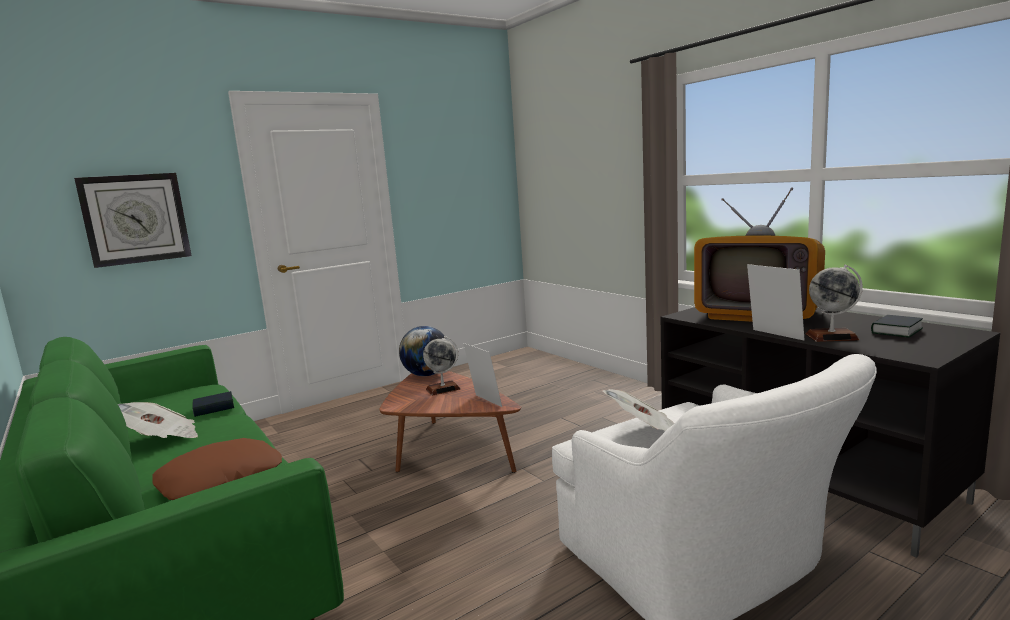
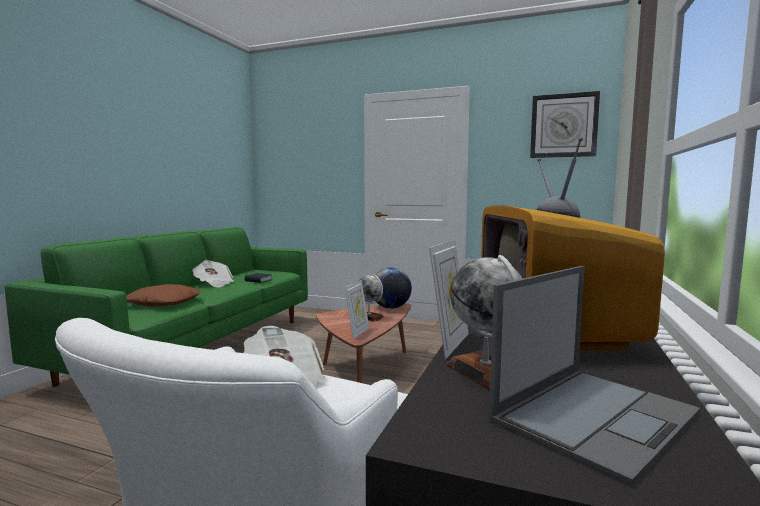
camera: 55 degrees right, 5 degrees down
(135, 219) = (307, 173): wall clock -> wall clock (563, 126)
(896, 331) = (595, 416): book -> laptop

